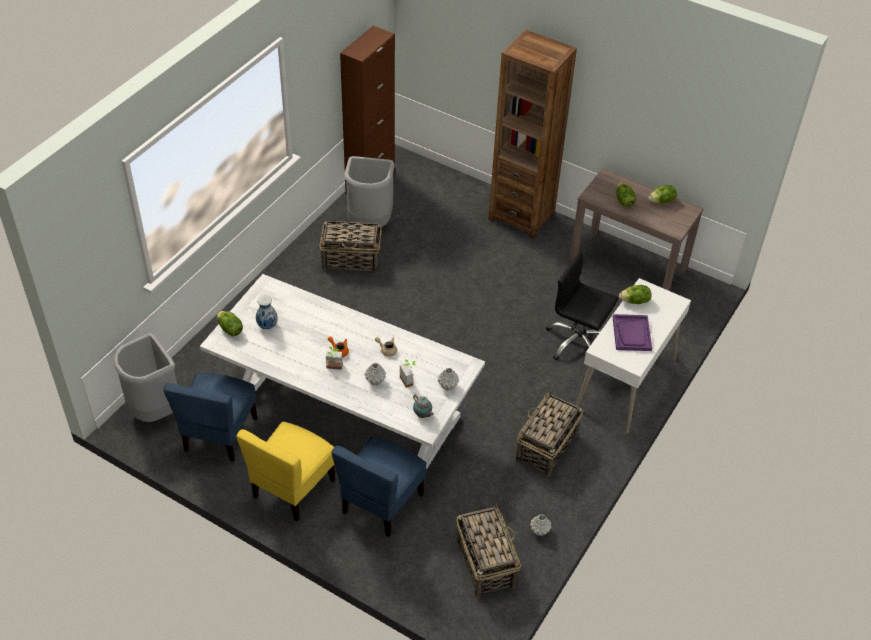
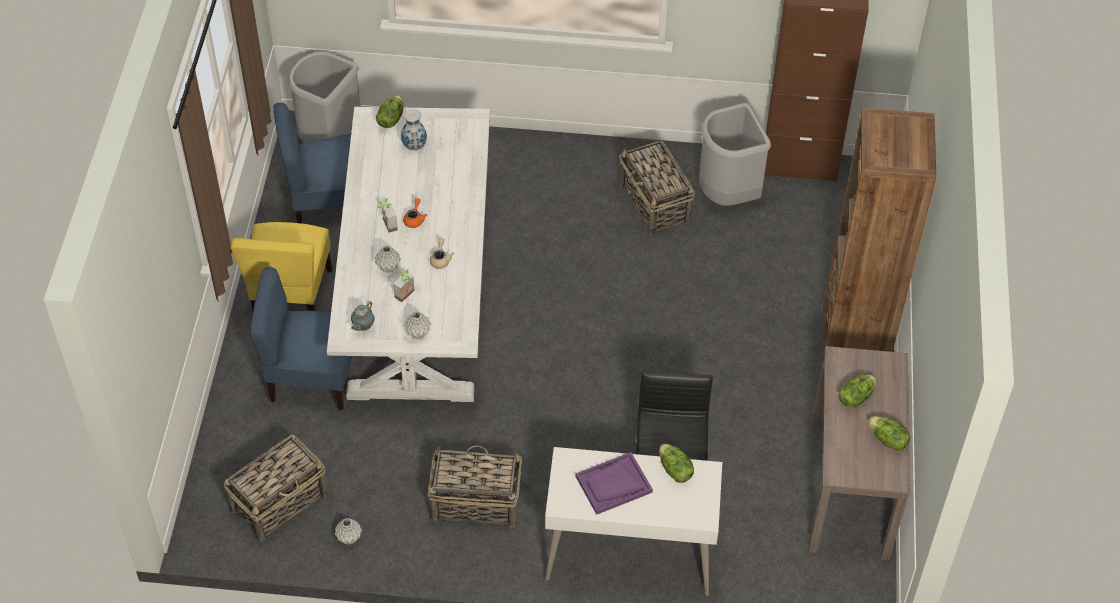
camera: 65 degrees right, 5 degrees up
(292, 488) = (291, 295): yellow chair -> yellow chair turned 90 degrees counterclockwise

